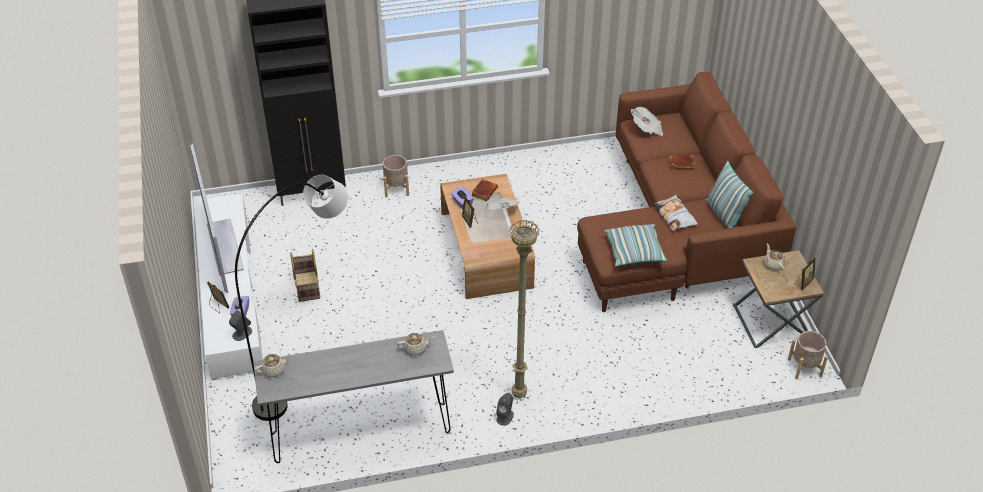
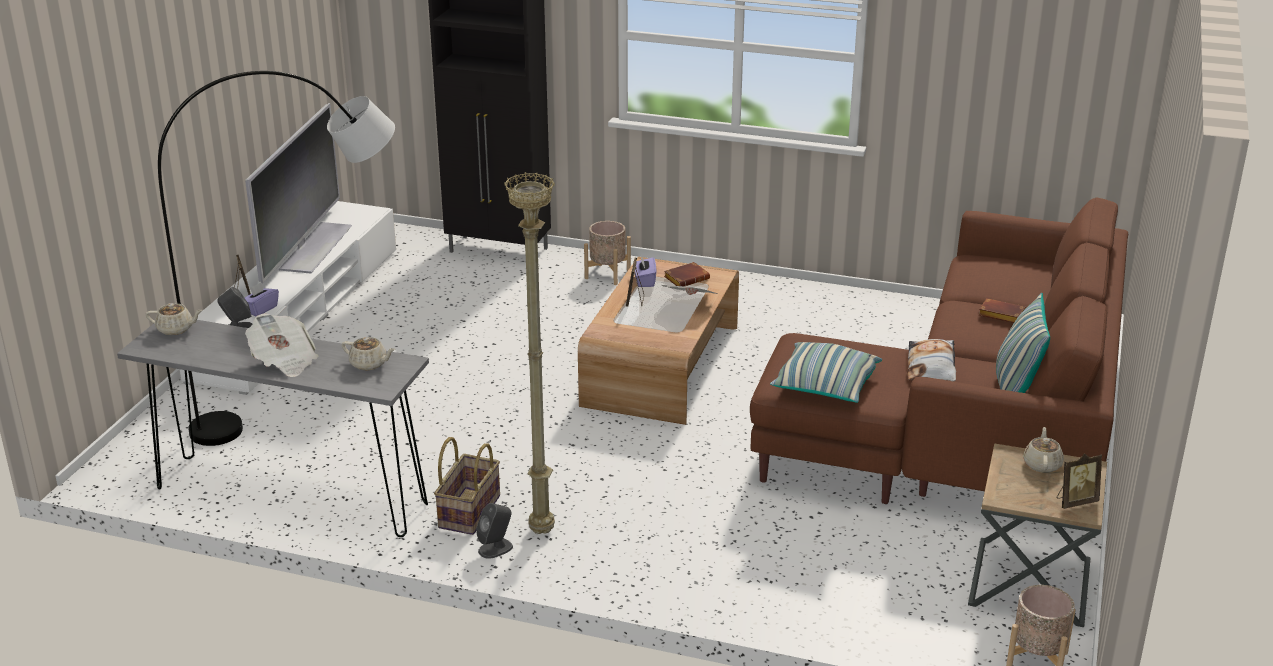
camera: 30 degrees right, 15 degrees down
(306, 286) = (393, 332): basket -> basket (468, 511)
(647, 129) = (984, 267): newspaper -> newspaper (284, 361)

